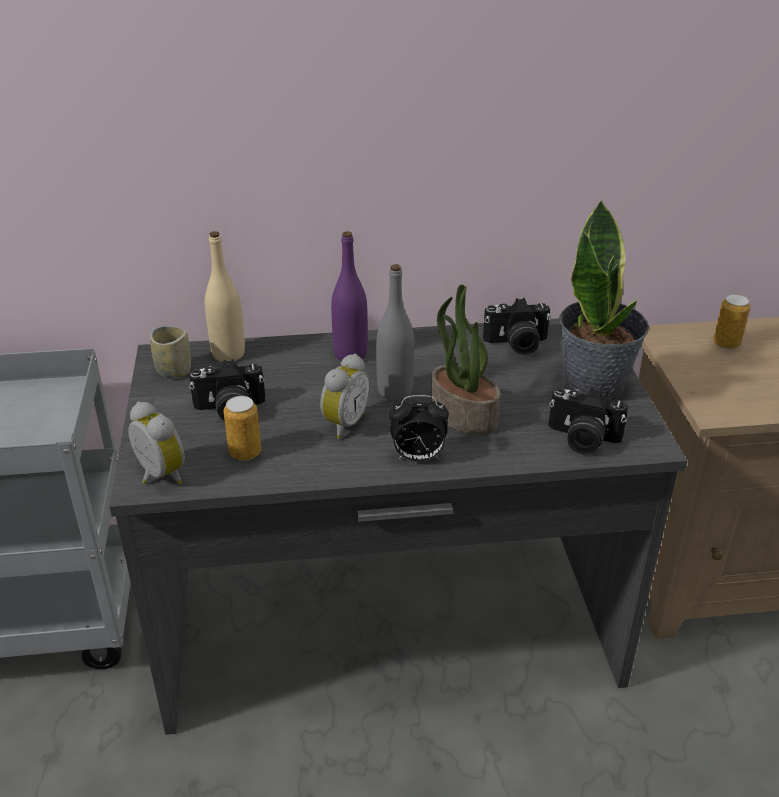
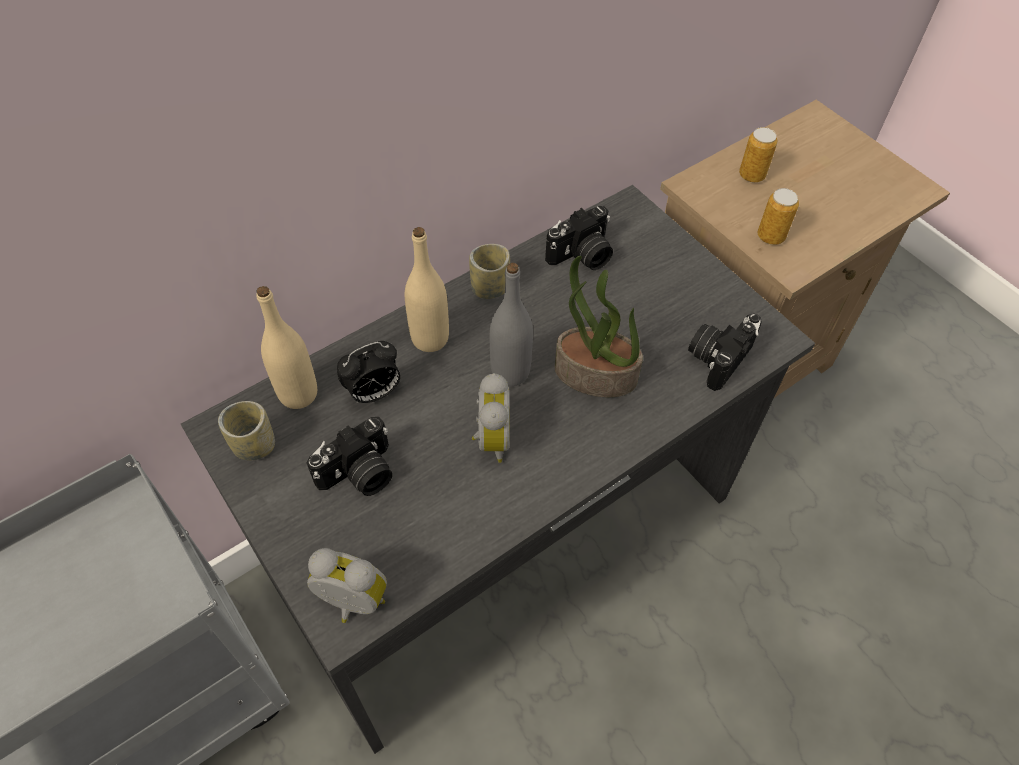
camera: 30 degrees left, 20 degrees up
(245, 453) = (419, 526): can -> can (771, 236)
(350, 354) = (430, 338): purple bottle -> beige bottle
(417, 457) = (590, 450): alarm clock -> alarm clock (373, 393)
(423, 341) = (490, 288): none -> cup
(582, 439) = (717, 357): camera -> camera turned 135 degrees clockwise
(594, 386) = (685, 284): potted plant -> none

